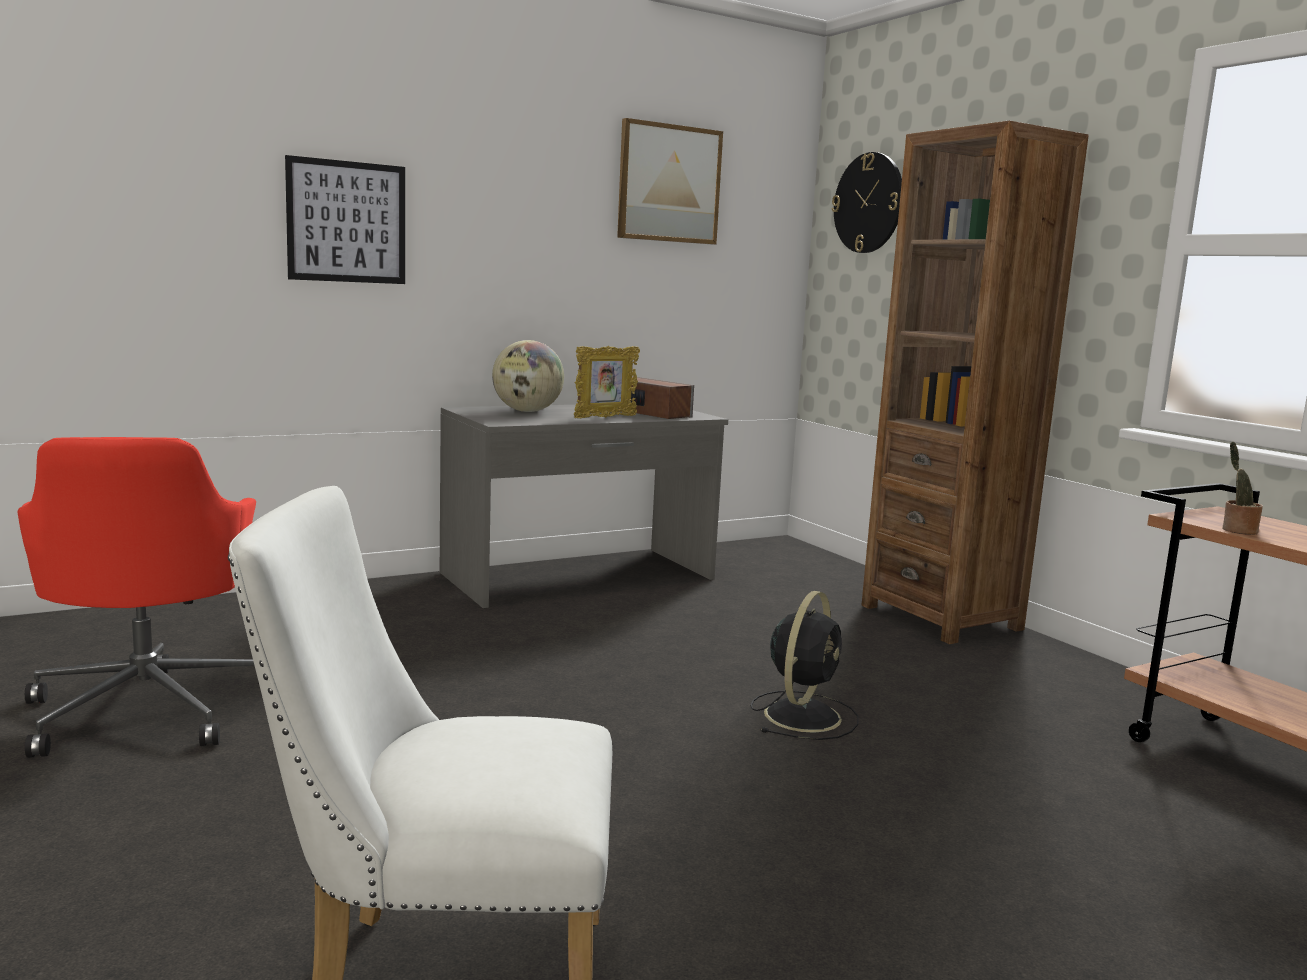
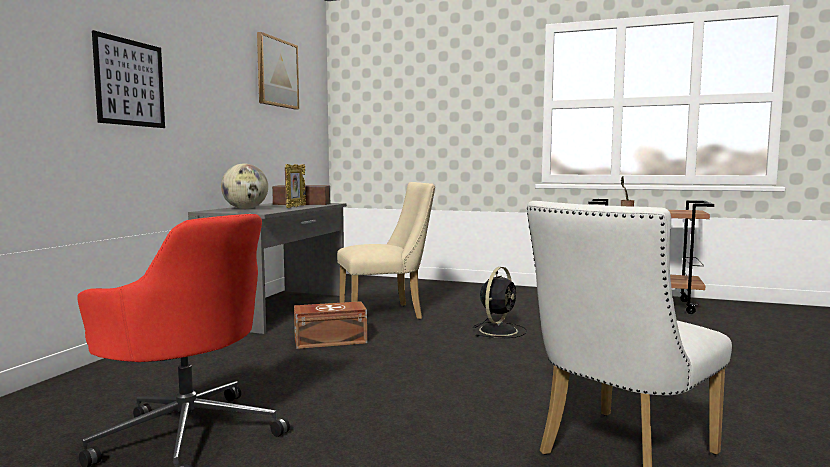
camera: 40 degrees left, 5 degrees down
(529, 644) = (329, 340): none -> brown storage box
(698, 628) = (387, 314): none -> beige chair
(803, 715) = (499, 330): black fan -> black fan turned 45 degrees clockwise
(868, 203) = (369, 89): wall clock -> none
(941, 617) = (462, 287): brown bookcase -> none

